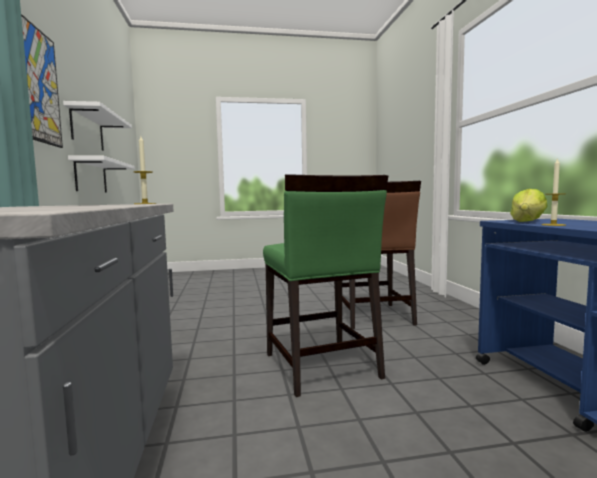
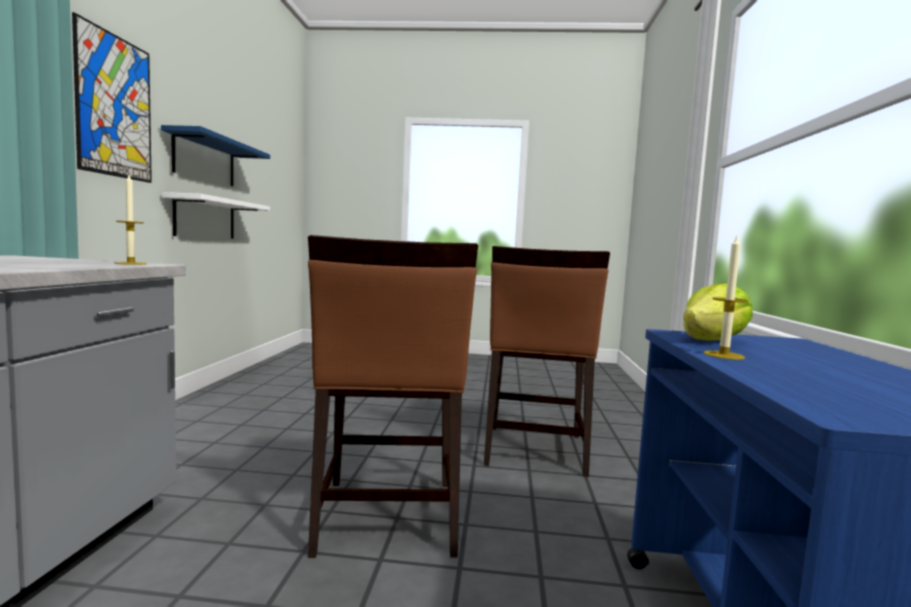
camera: 15 degrees right, 0 degrees up
(87, 130) = (205, 160): white shelf -> blue shelf
(321, 366) = (386, 516): green chair -> brown chair

